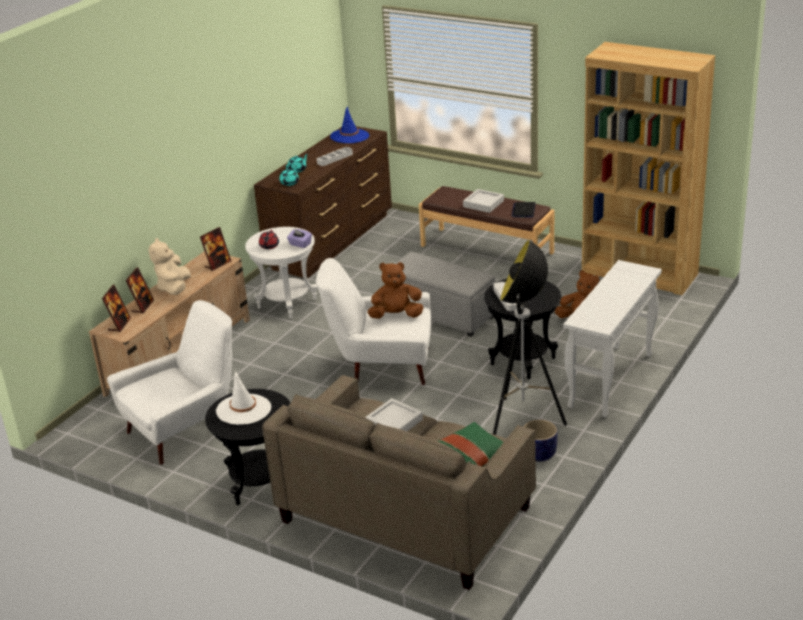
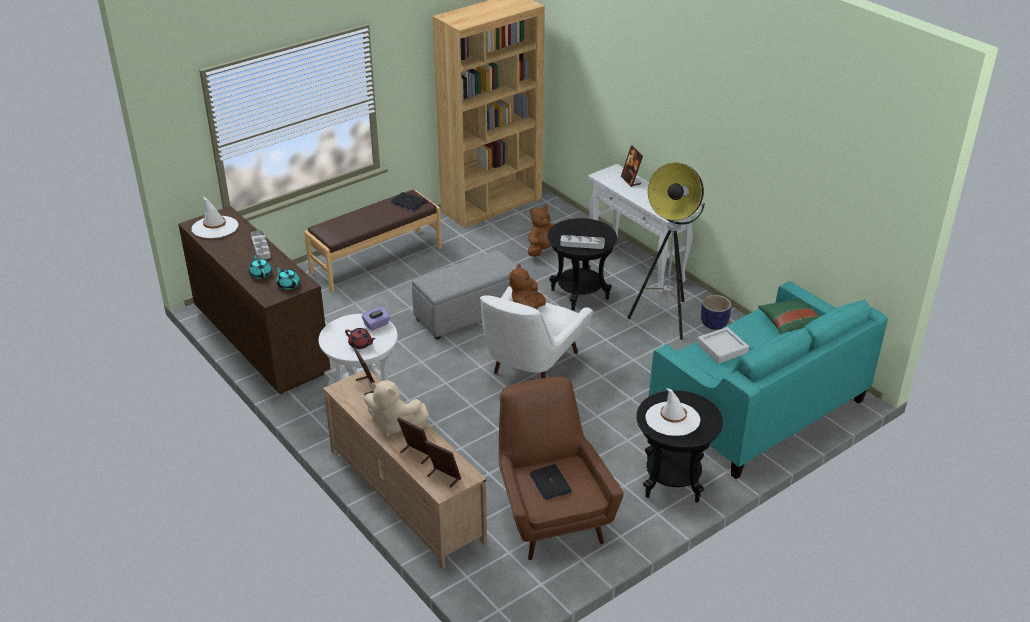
camera: 70 degrees left, 5 degrees up
(160, 386) = (550, 483): none -> laptop
(185, 429) = (550, 515): white armchair -> brown armchair
(349, 136) = (215, 227): blue hat -> white hat
(405, 514) = (757, 408): beige sofa -> turquoise sofa
(483, 204) = (373, 217): grey tray -> none
(632, 284) = (631, 180): none -> picture frame

